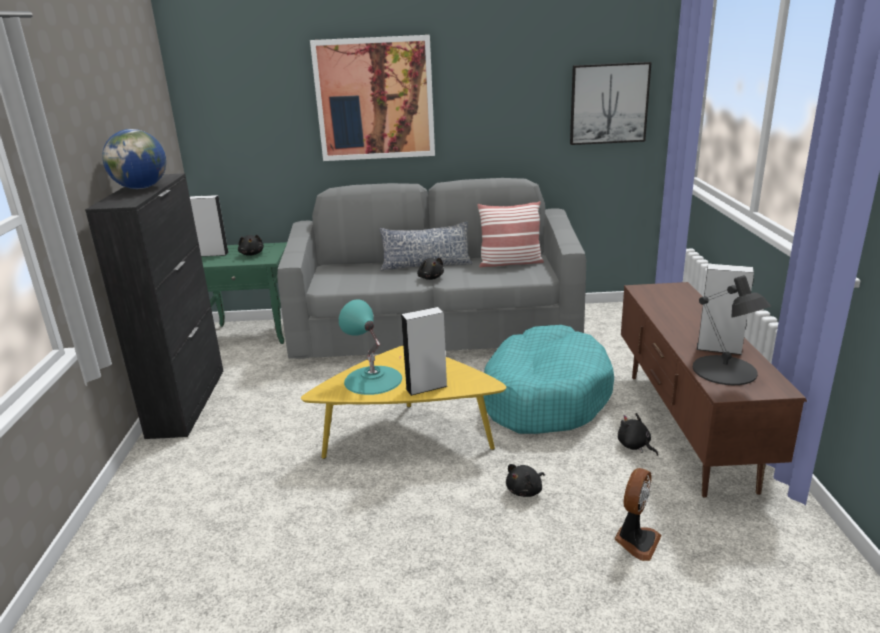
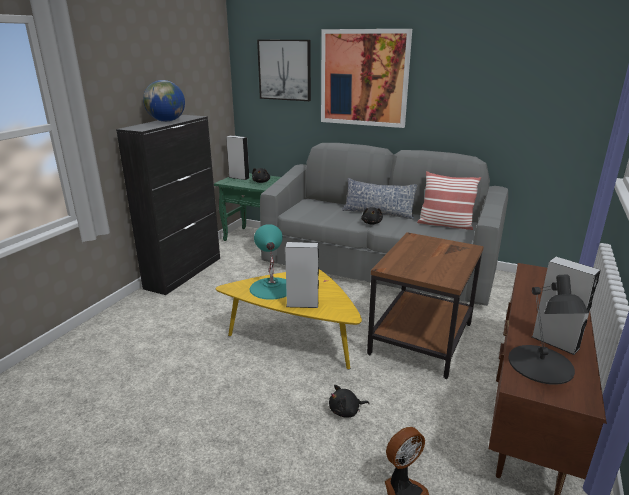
camera: 25 degrees right, 0 degrees up
(544, 396) = (422, 339): turquoise dog bed -> brown side table
(608, 103) = (566, 99): picture -> picture (285, 70)
(635, 446) = (468, 407): black plush toy -> none

